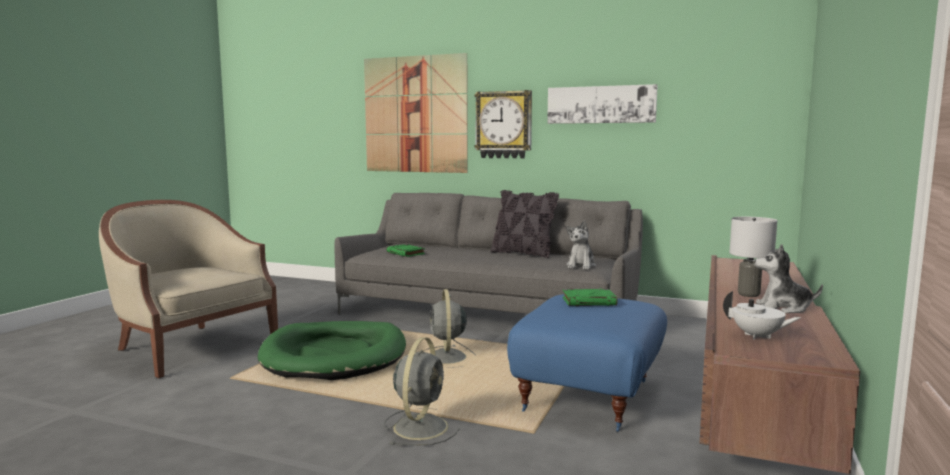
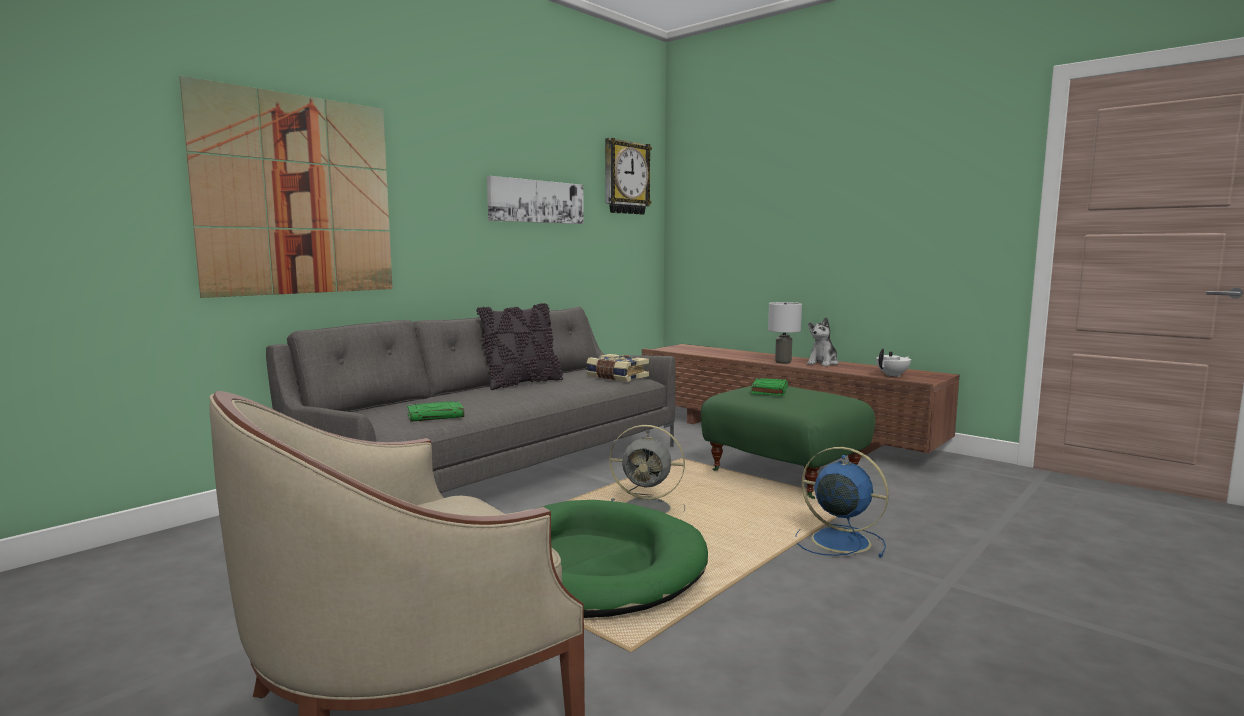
camera: 70 degrees left, 0 degrees up
(421, 426) = (838, 540): grey fan -> blue fan
(504, 125) = (437, 220): wall clock -> wall clock (625, 178)
(581, 266) = (616, 377): plush toy -> book
(590, 397) = (785, 474): blue ottoman -> green ottoman

